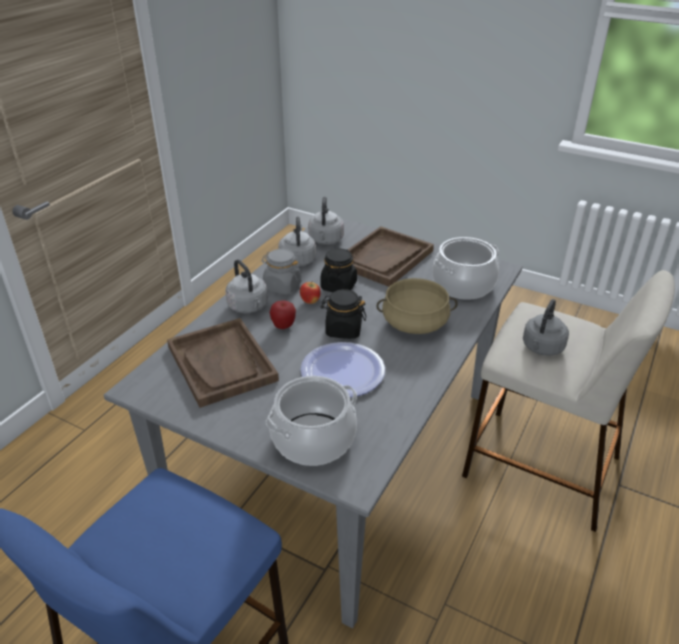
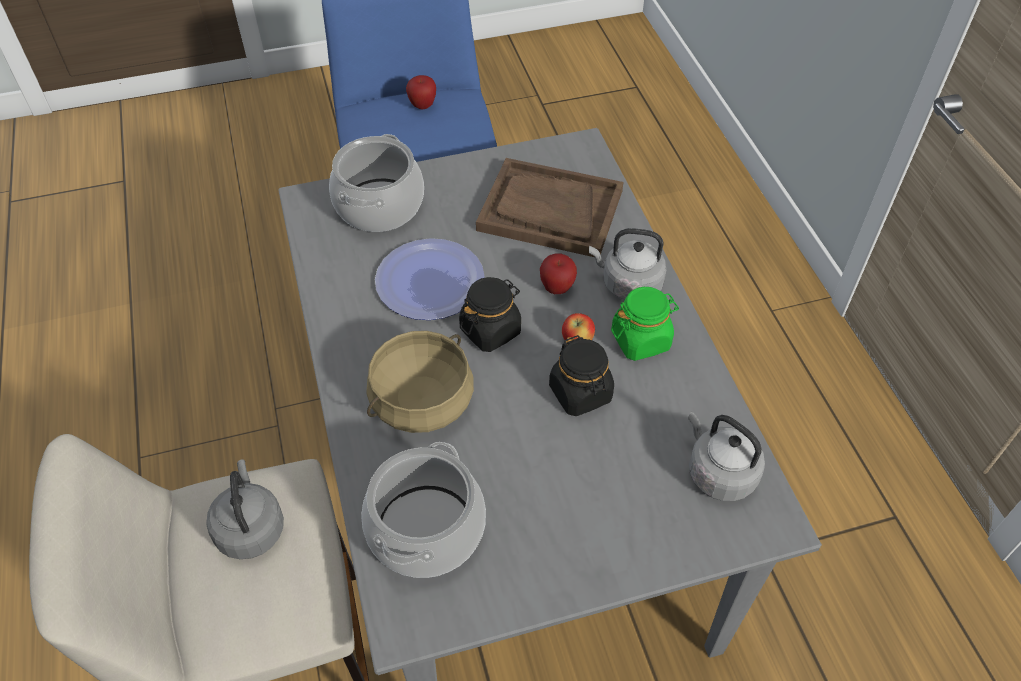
camera: 135 degrees right, 15 degrees up
(145, 547) = (422, 105): none -> apple
(282, 286) = (641, 340): grey jar -> green jar
(297, 259) = (694, 401): grey kettle -> none
(384, 258) = (592, 500): brown tray -> none

